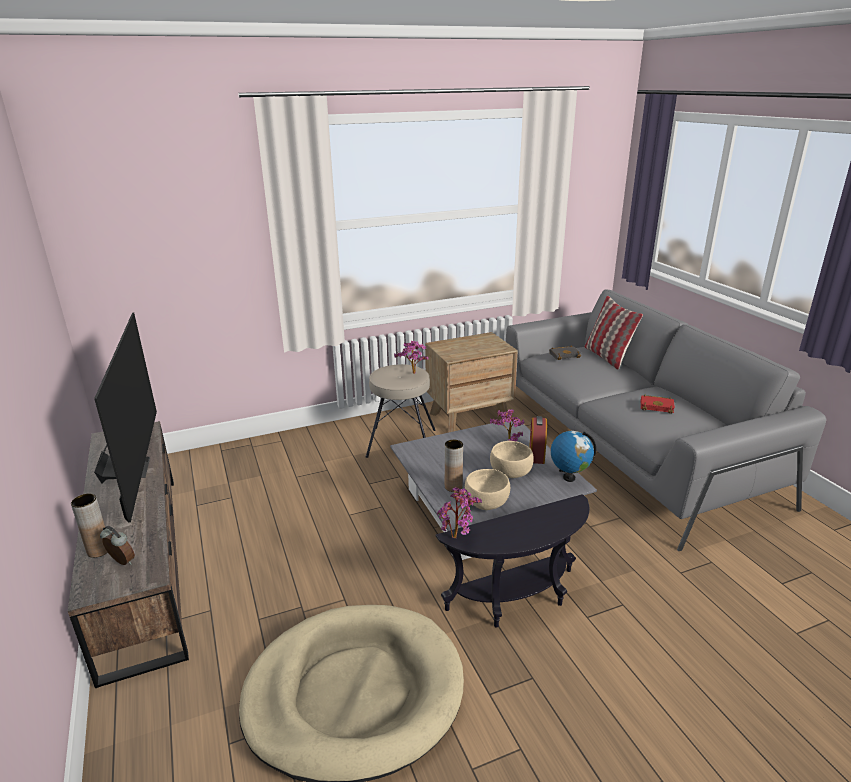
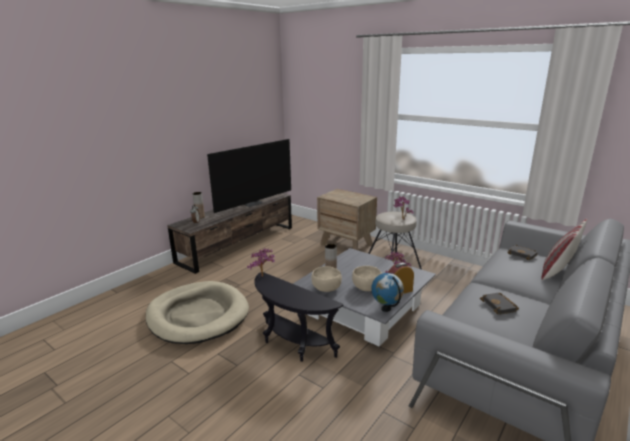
camera: 60 degrees right, 5 degrees down
(469, 417) = (454, 275): brown nightstand -> brown nightstand (346, 244)
(657, 406) = (500, 306): red book -> black book

